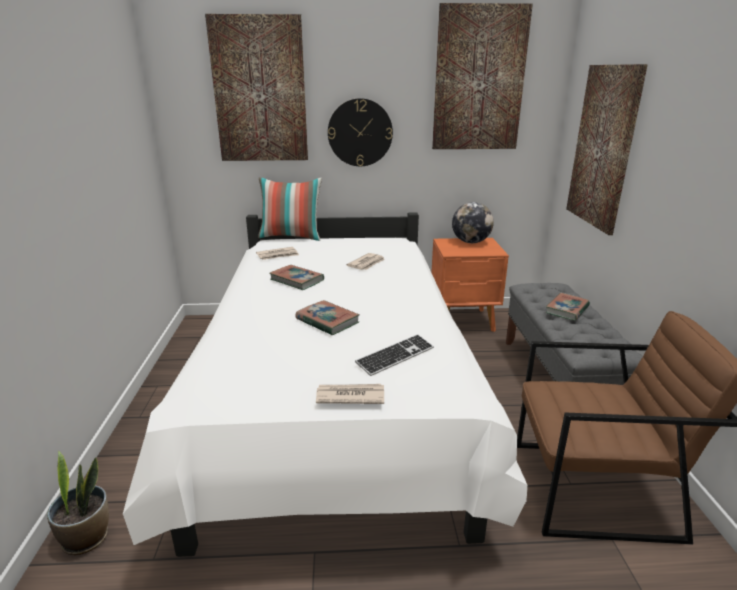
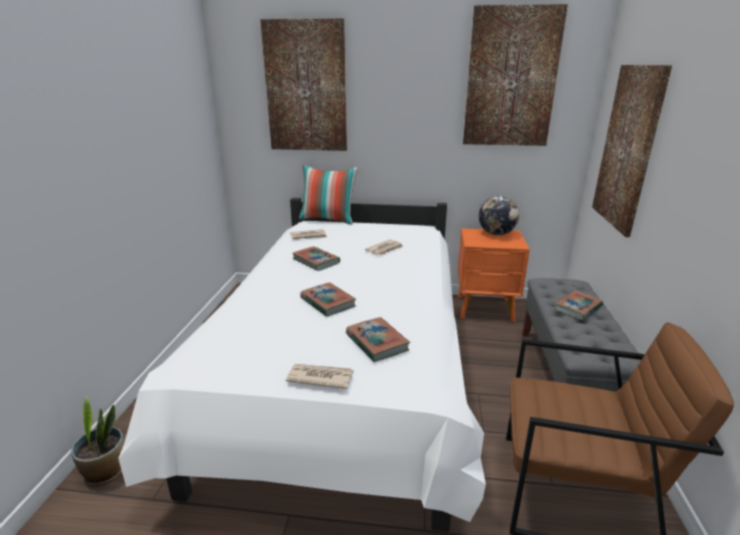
camera: 10 degrees right, 0 degrees up
(360, 133) = (395, 127): wall clock -> none
(395, 356) = (377, 342): keyboard -> book

